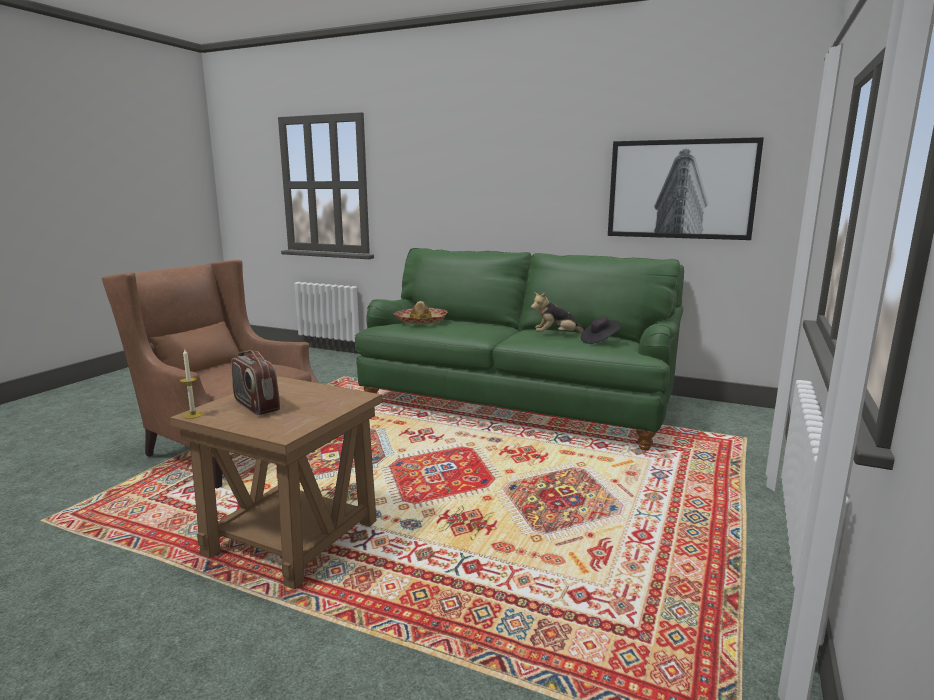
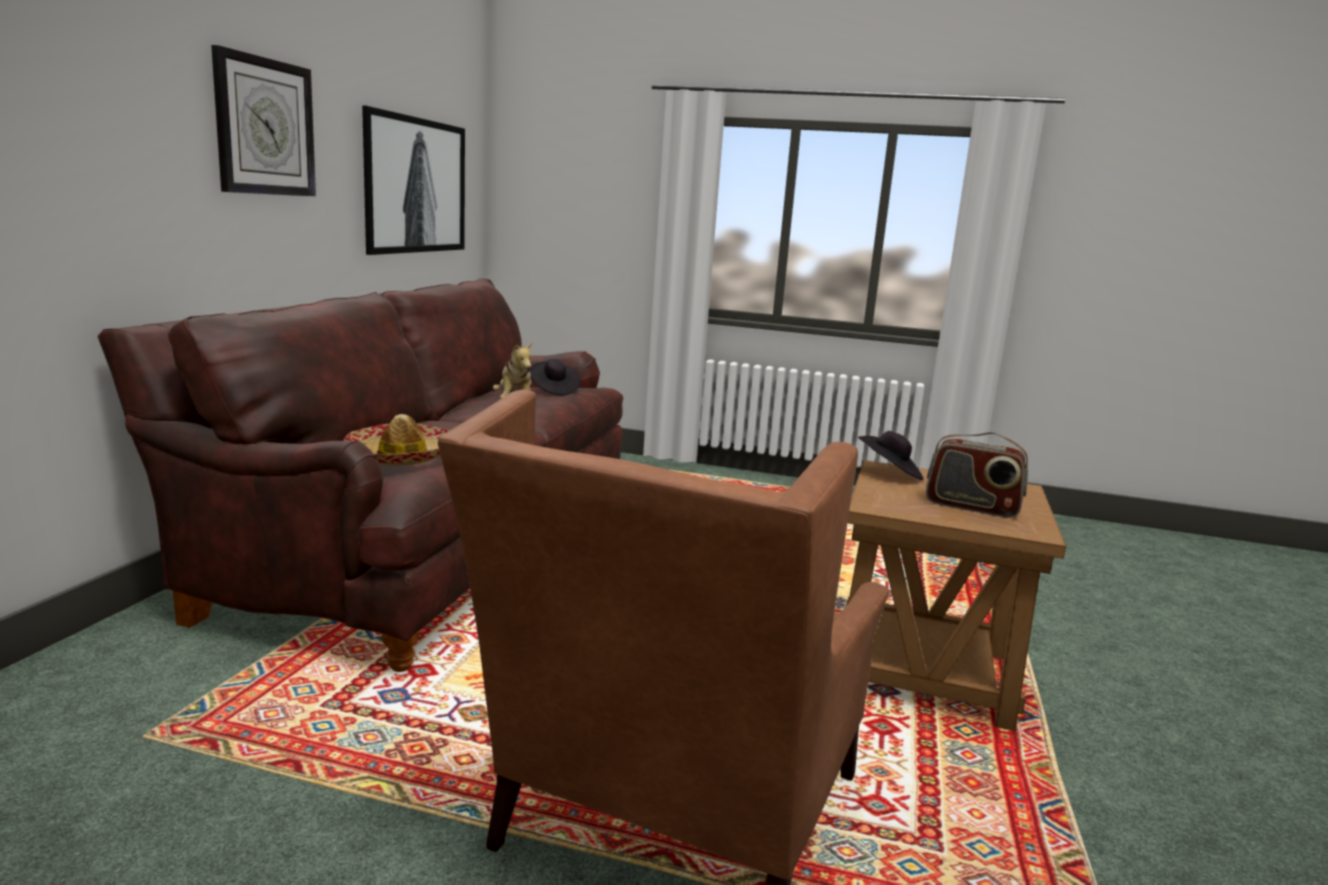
camera: 100 degrees left, 0 degrees up
(193, 415) = (1042, 533): candle -> none
(256, 406) = (971, 507): radio -> radio turned 75 degrees clockwise
(342, 396) = (889, 473): none -> black hat
(519, 401) = (426, 540): green sofa -> brown sofa
(533, 165) = (264, 127): none -> wall clock

